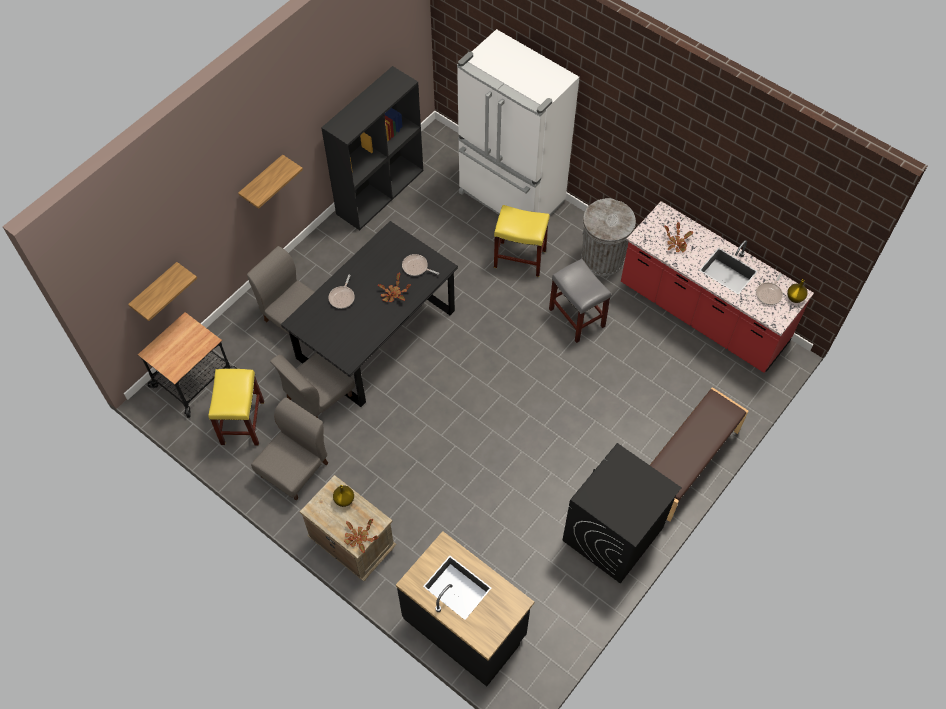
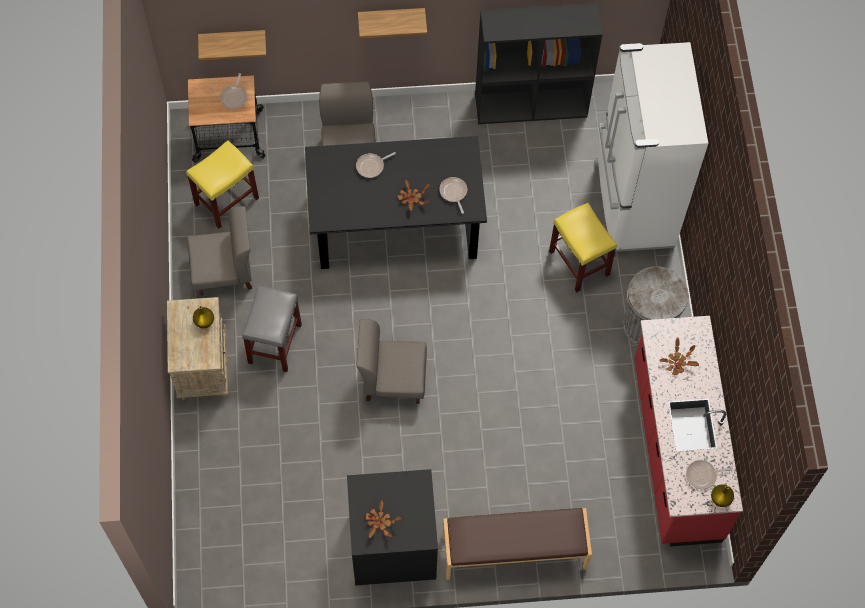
camera: 45 degrees right, 5 degrees up
(187, 337) = (234, 97): none -> frying pan
(318, 397) = (299, 232): grey chair -> grey chair (392, 380)
(359, 538) = (184, 358): potted plant -> potted plant (379, 522)
(465, 626) = (212, 501): black counter -> none
(577, 318) = (567, 355): grey stool -> grey stool (275, 344)

